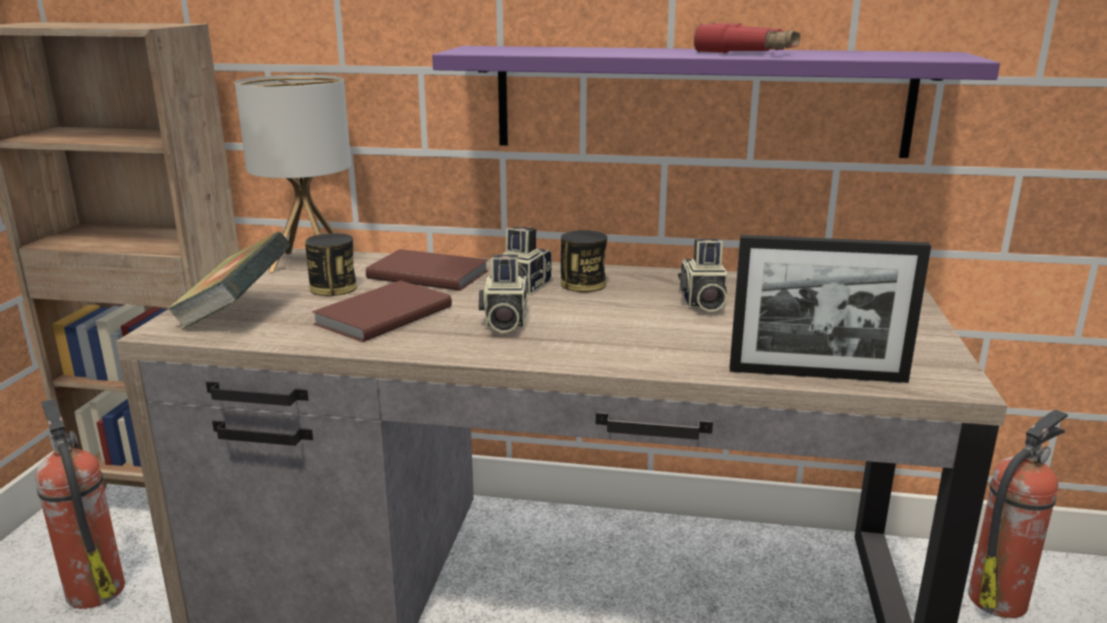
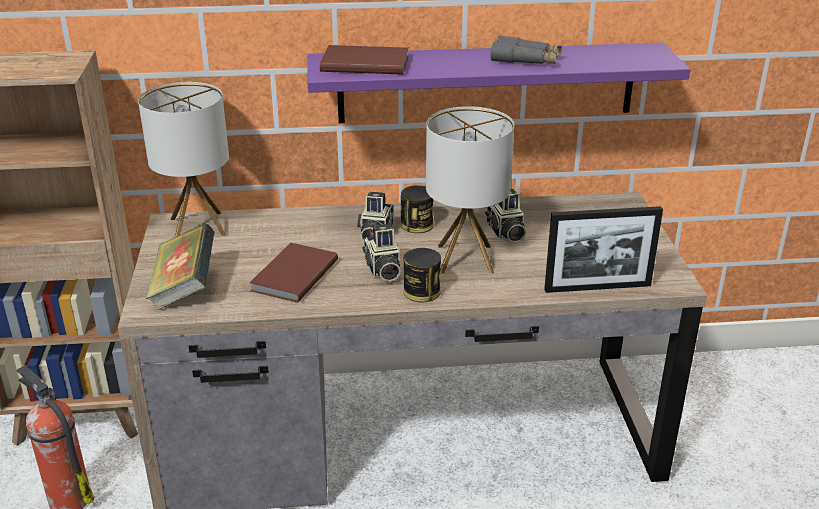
camera: 15 degrees left, 10 degrees up
(333, 288) = (238, 253): can -> can (422, 292)
(428, 274) = (299, 228): brown book -> brown book (364, 63)
(628, 323) = (465, 259): none -> table lamp
(746, 53) = (525, 60): red binoculars -> grey binoculars
(999, 598) = (695, 389): fire extinguisher -> none

